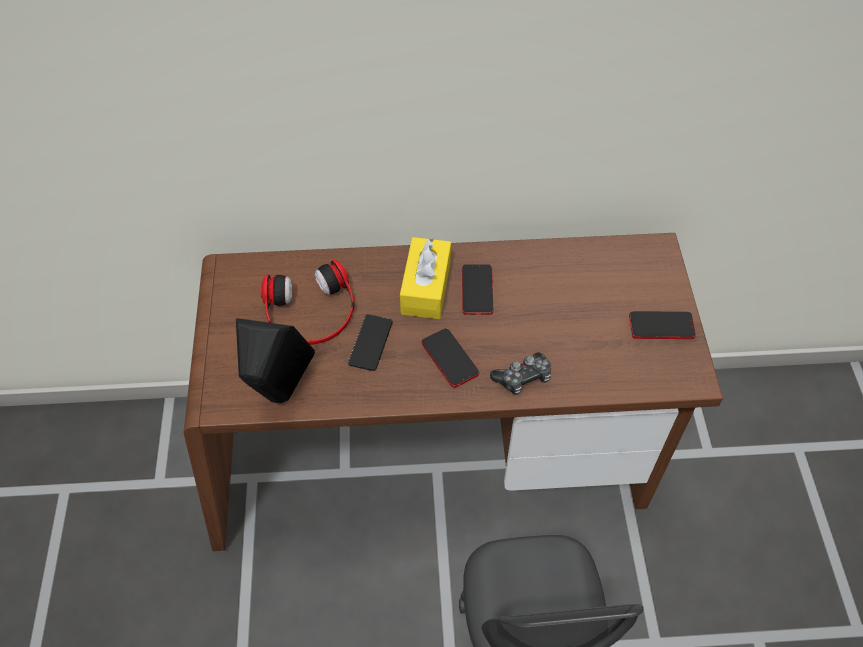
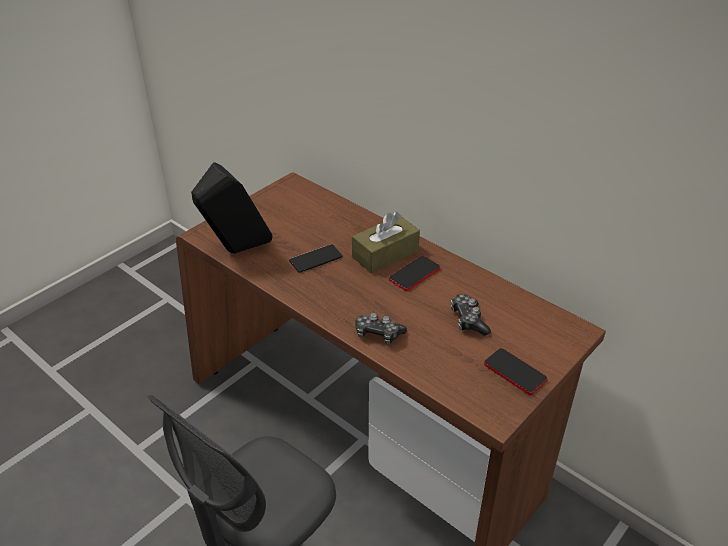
camera: 45 degrees right, 15 degrees down
(311, 311) = (306, 225): headphones -> none
(426, 287) = (385, 254): yellow tissue box -> brown tissue box
(449, 358) = (348, 295): phone -> none
(574, 304) = (468, 320): none -> game controller

